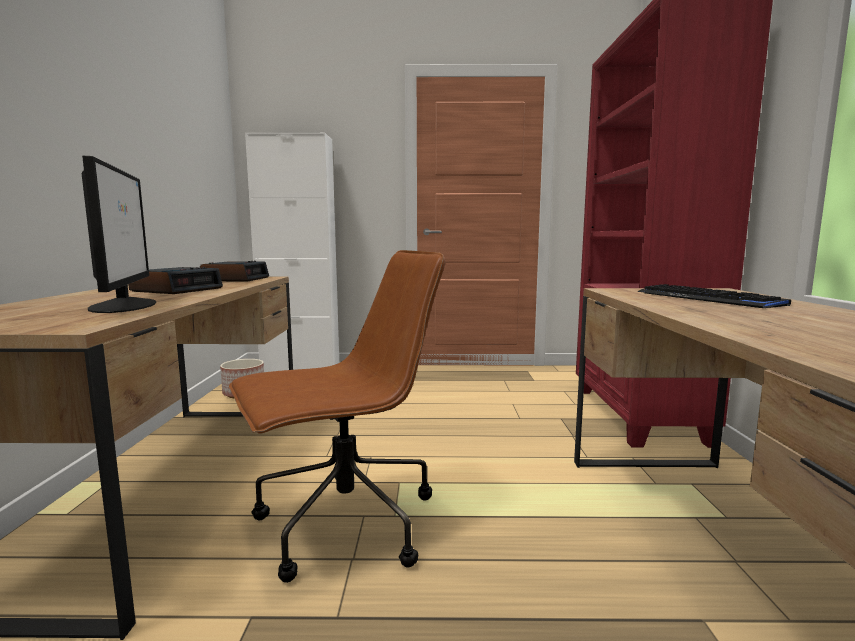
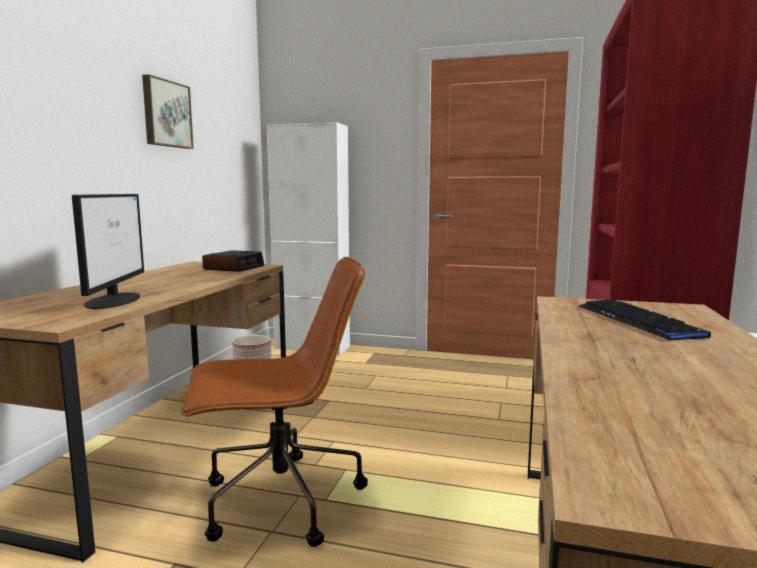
camera: 15 degrees right, 0 degrees up
(141, 103) = (166, 114): none -> picture
(177, 289) = (172, 281): alarm clock -> none

